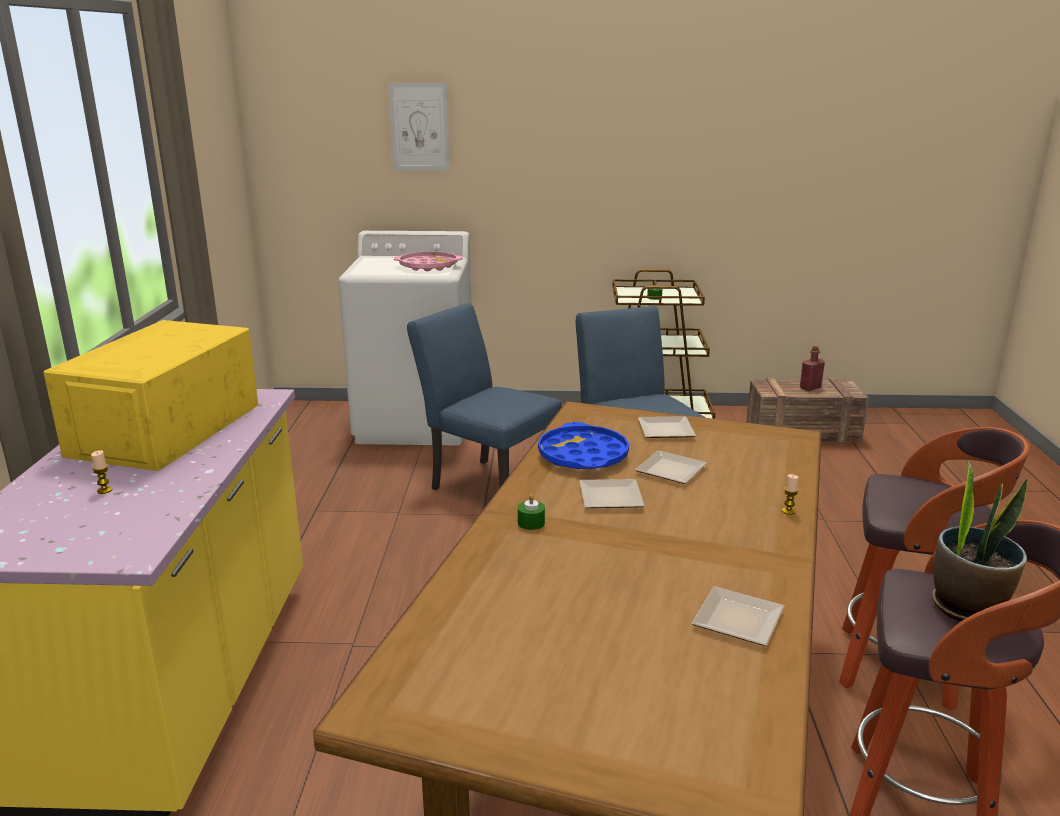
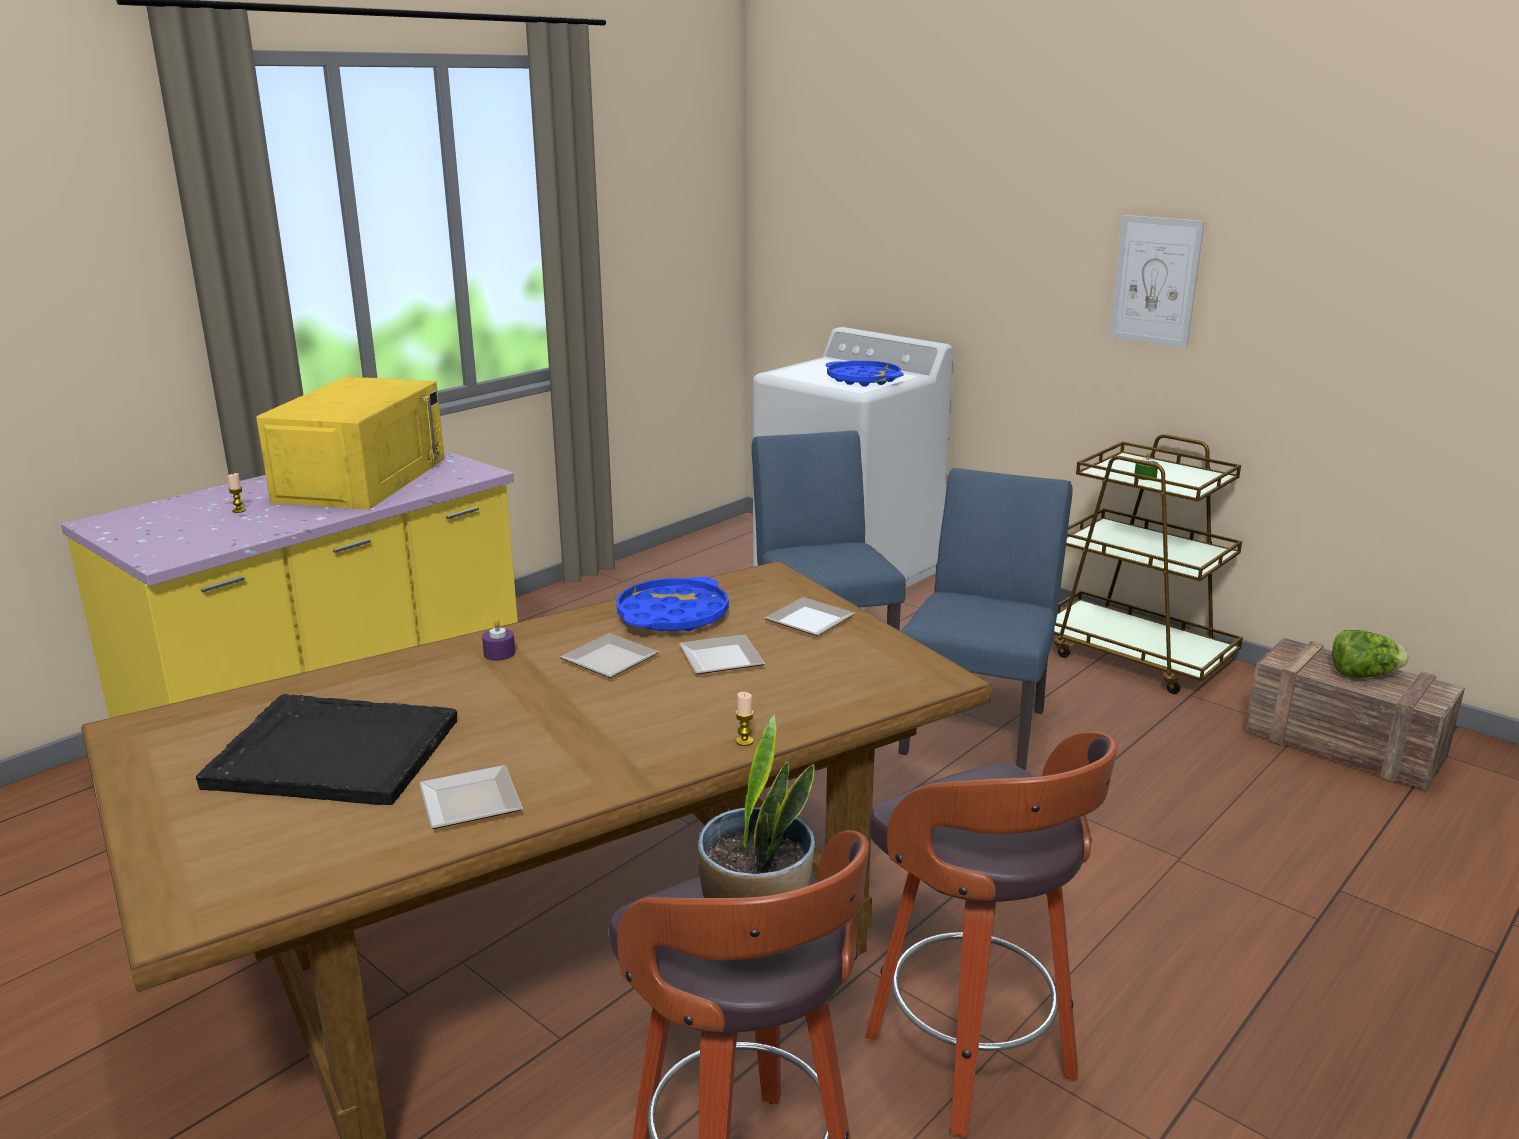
camera: 40 degrees right, 0 degrees up
(166, 430) = (362, 479): yellow microwave -> yellow microwave turned 135 degrees clockwise
(419, 127) = (914, 204): picture -> picture (1155, 281)
(428, 266) = (863, 379): pink tray -> blue tray
(531, 523) = (499, 653): green candle -> purple candle
(578, 639) = (332, 753): none -> black tray
(810, 388) = (1363, 675): red bottle -> lettuce

